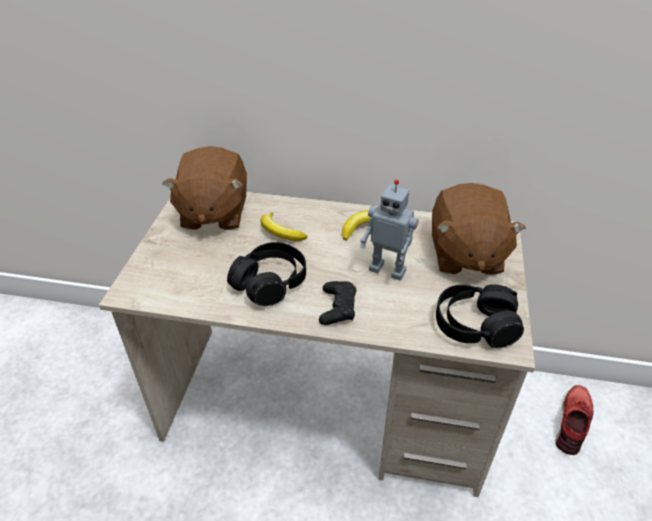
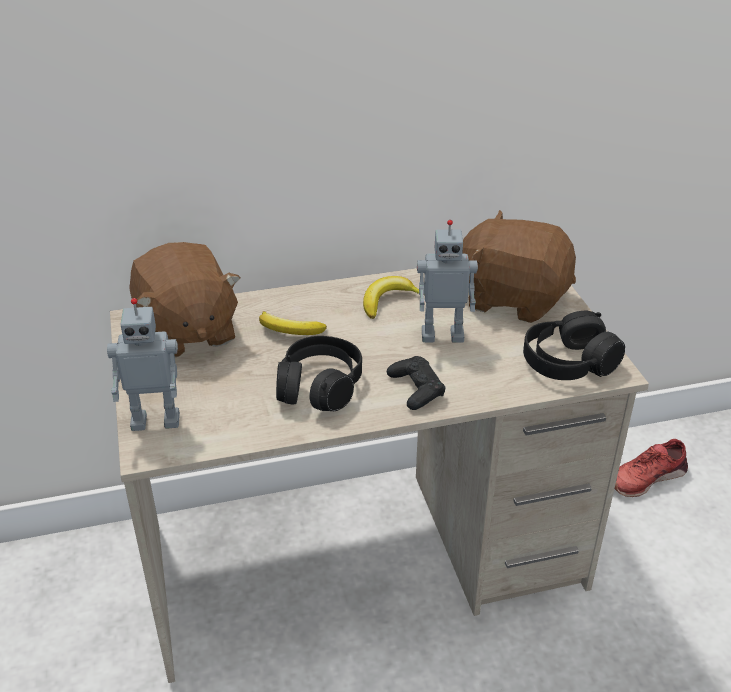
camera: 25 degrees left, 5 degrees down
(148, 272) = (156, 420): none -> toy robot
(465, 255) = (512, 298): brown plush toy -> brown plush toy turned 135 degrees clockwise
(573, 423) = (646, 477): red shoe -> red shoe turned 120 degrees counterclockwise

